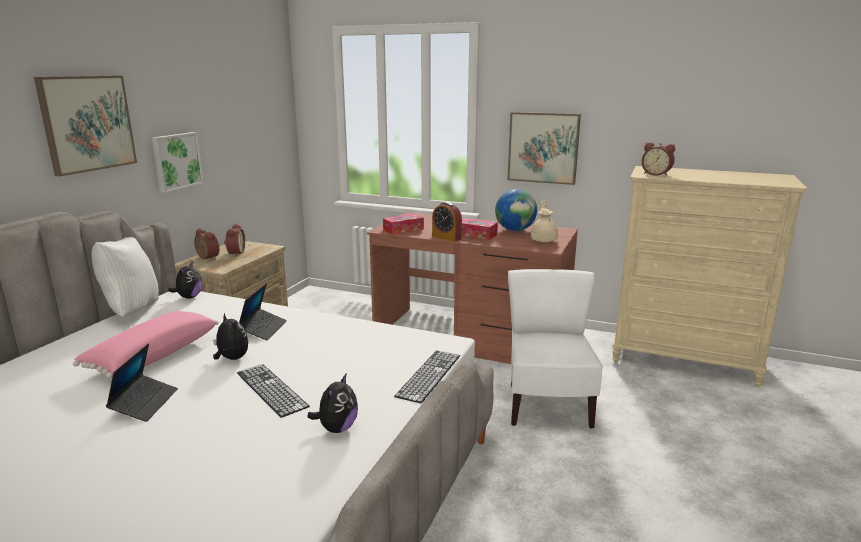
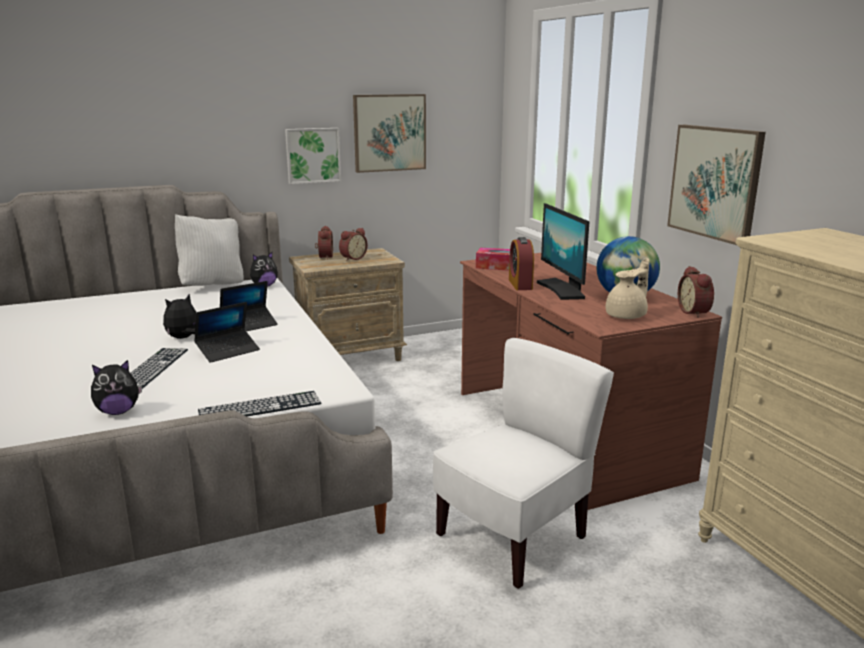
camera: 45 degrees right, 0 degrees up
(87, 123) = (215, 111): picture -> picture (389, 133)
(144, 403) = (83, 346): laptop -> laptop (228, 351)
(152, 355) = (154, 318): pink pillow -> none
(232, 358) = (183, 338): plush toy -> plush toy turned 135 degrees counterclockwise
(476, 234) = (562, 290): tissue box -> monitor
(656, 174) = (796, 242): alarm clock -> alarm clock (695, 312)

